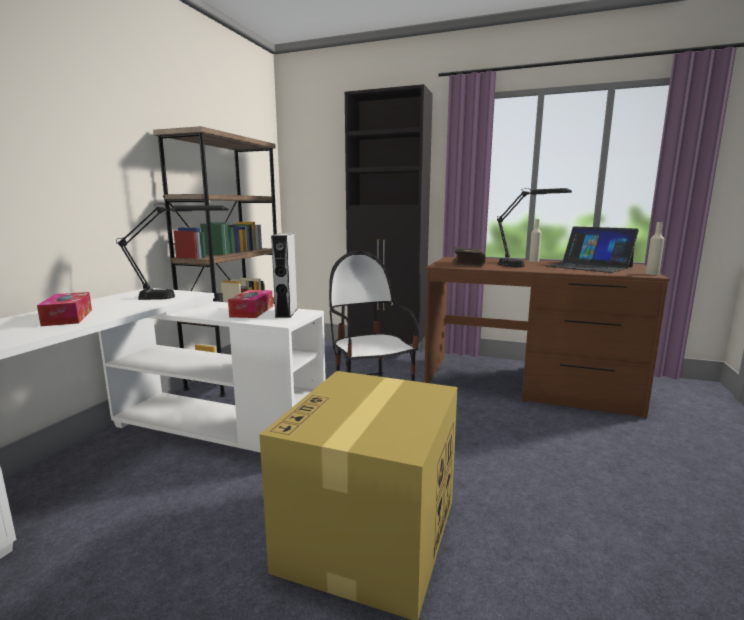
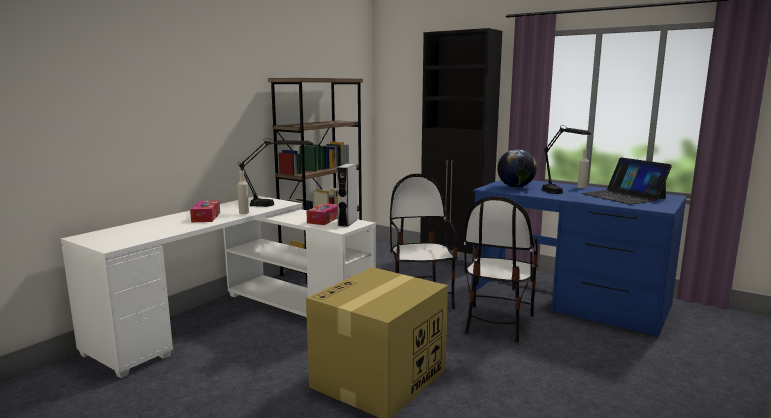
camera: 15 degrees right, 0 degrees up
(467, 263) = (515, 187): book -> globe
(473, 422) = (496, 323): none -> chair
(527, 384) = (568, 299): brown desk -> blue desk
(652, 274) = (667, 208): beige bottle -> beige bottle (244, 213)

